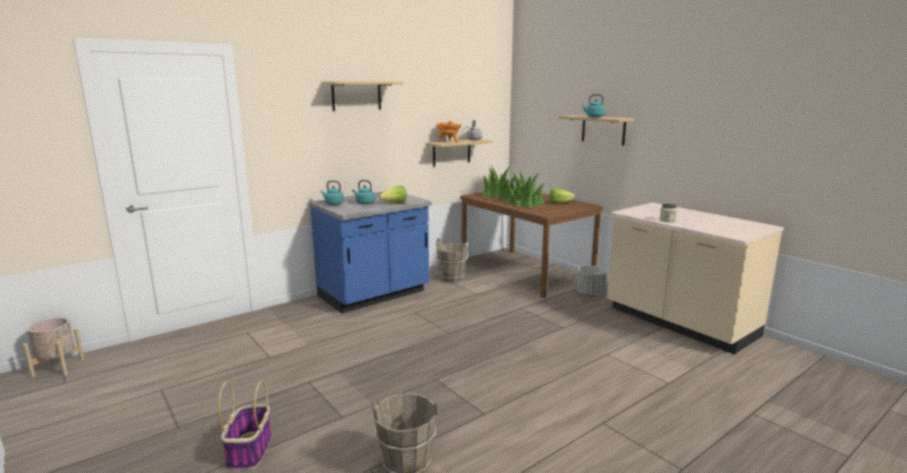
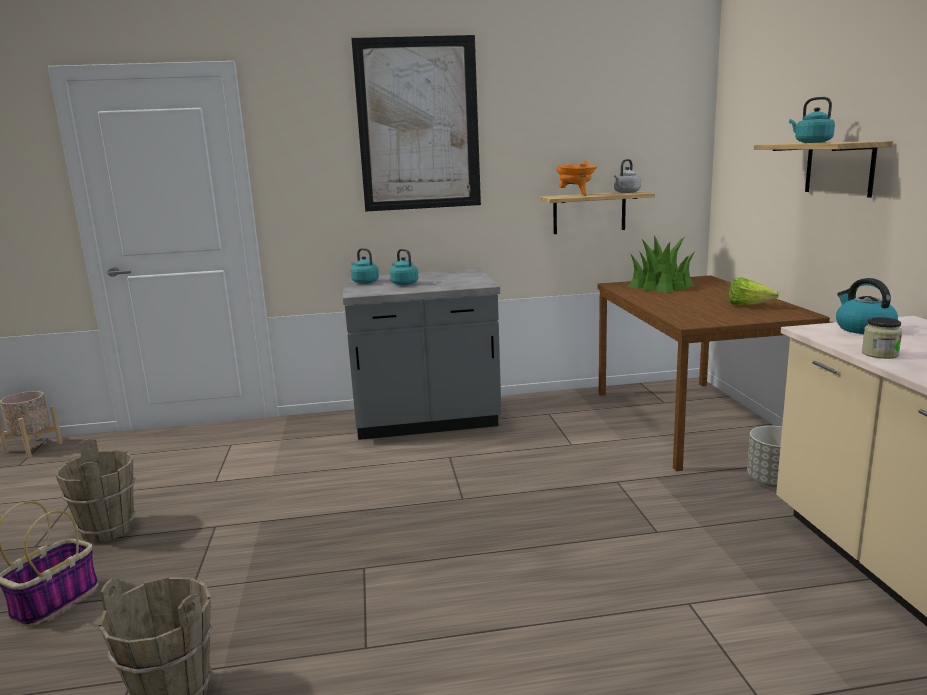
camera: 30 degrees right, 0 degrees up
(356, 95) = (418, 125): shelf -> picture
(374, 295) = (426, 421): blue counter -> grey counter
(394, 203) = (441, 286): lettuce -> none
(452, 278) = (559, 414): brown bucket -> brown bucket (109, 529)
(524, 203) = (684, 301): potted plant -> none
(644, 210) = (863, 329): none -> kettle

